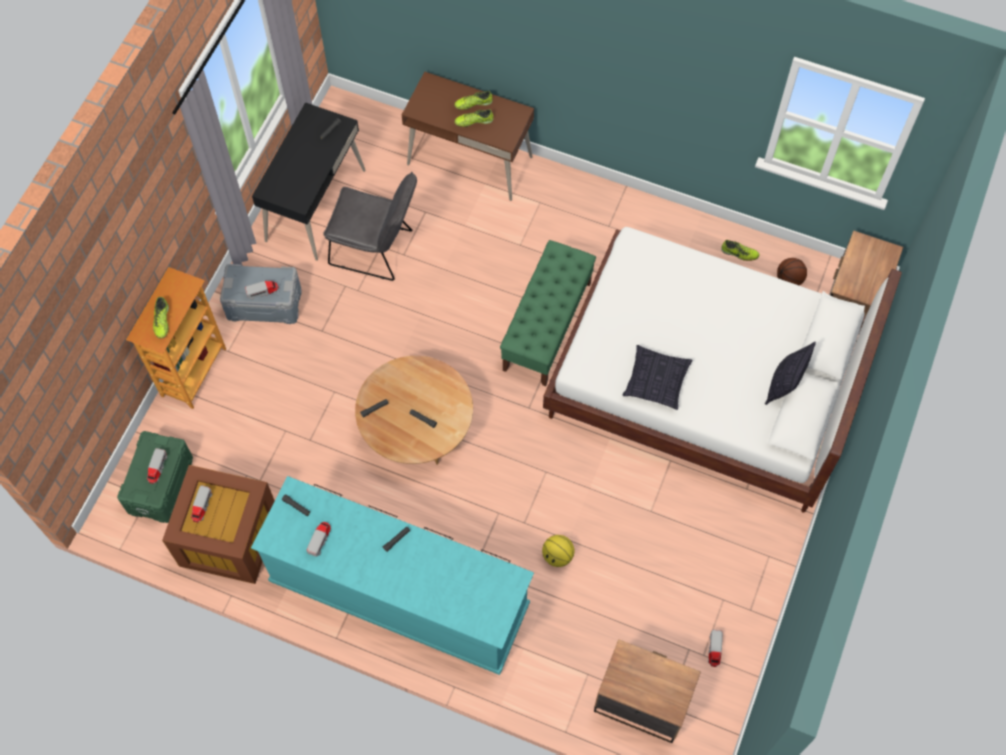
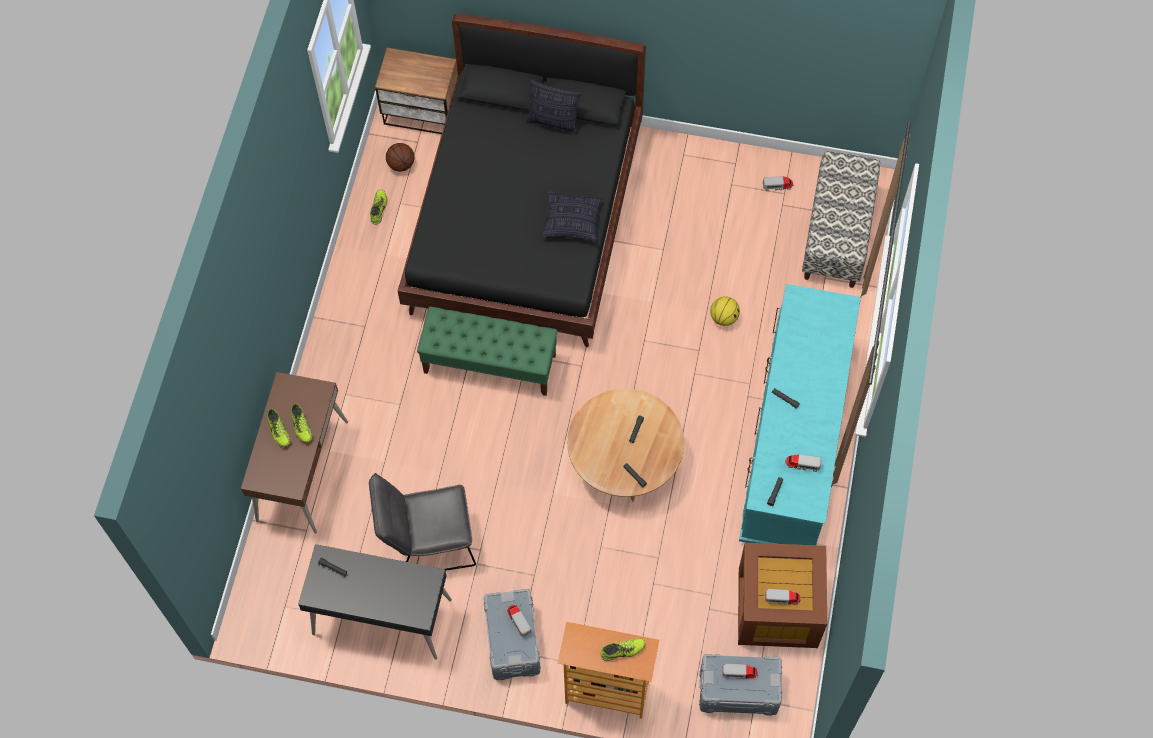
camera: 100 degrees left, 0 degrees up
(161, 485) = (738, 689): green storage box -> grey storage box
(377, 249) = (427, 541): grey chair -> grey chair turned 105 degrees counterclockwise
(641, 701) = (837, 234): nightstand -> bench
(705, 384) = (526, 221): white bed -> black bed

